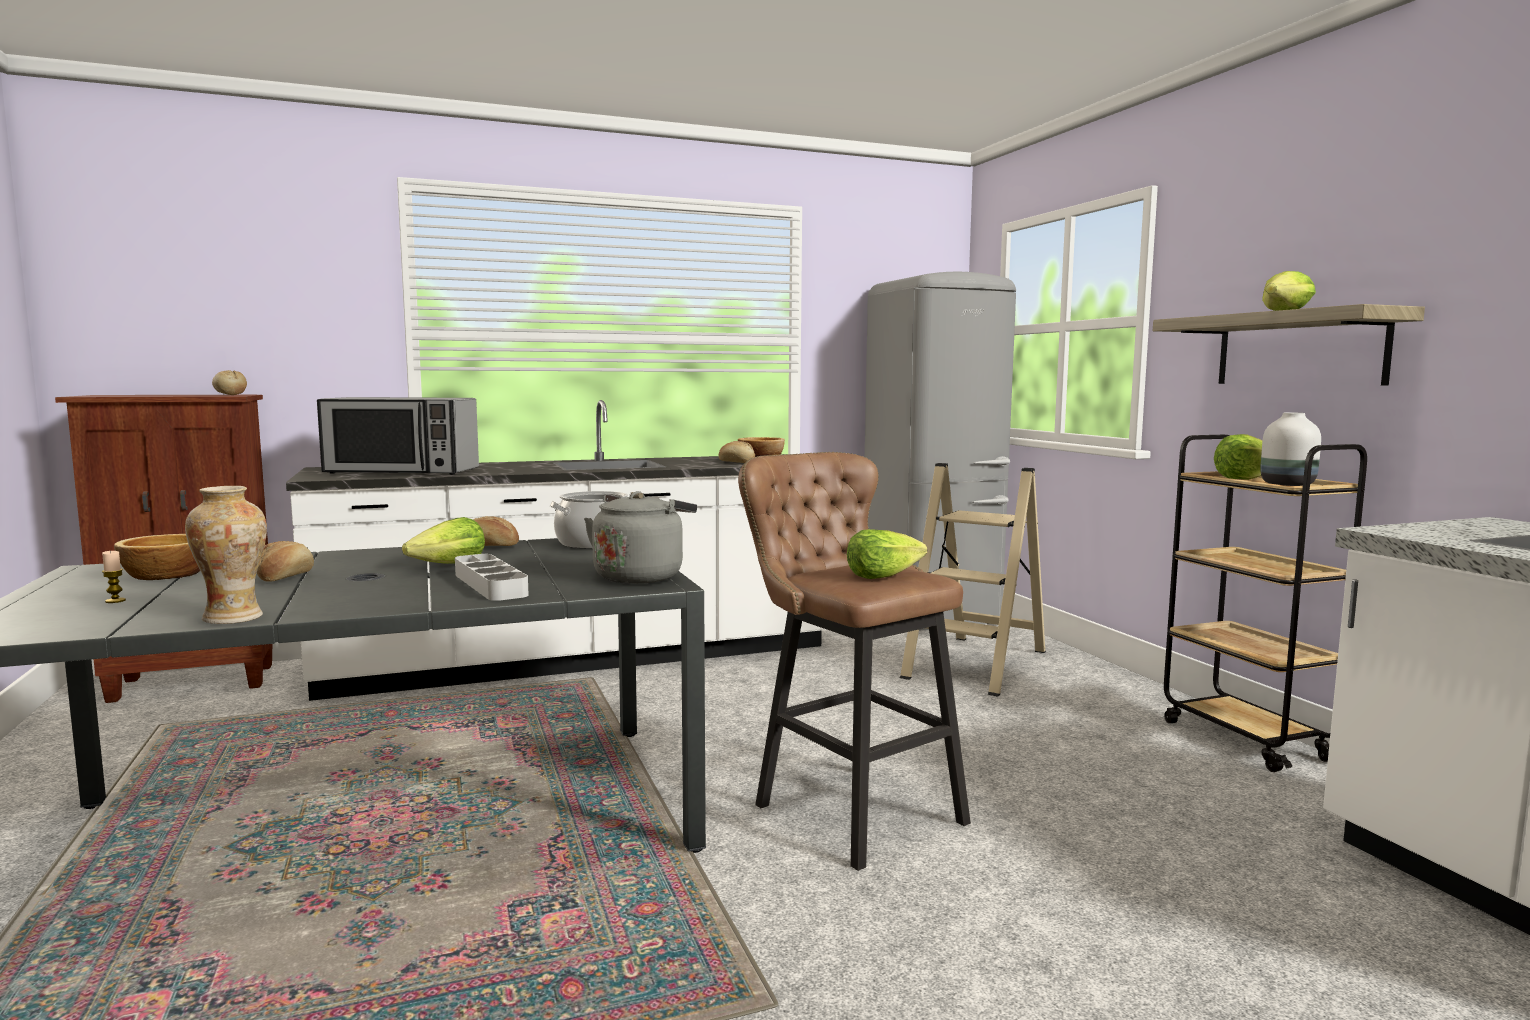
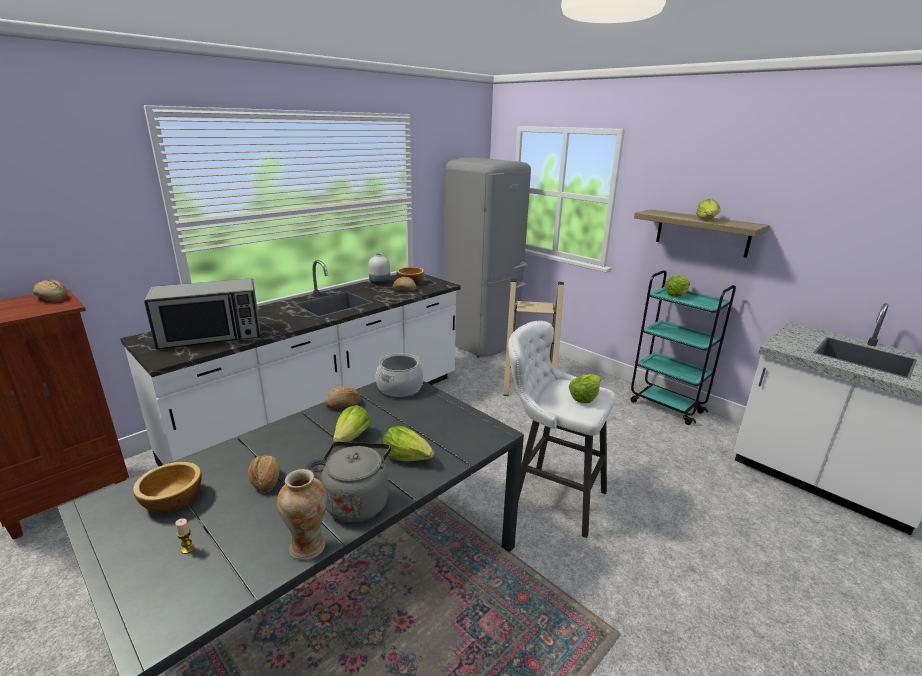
camera: 25 degrees left, 15 degrees up
(490, 584) = (407, 457): grey tray -> lettuce
(641, 576) = (475, 425): grey kettle -> grey kettle (357, 502)
(844, 804) = (548, 495): brown stool -> white stool
(1247, 741) = (667, 407): brown cart -> turquoise cart
(1286, 484) = (700, 301): white vase -> white vase (379, 283)

